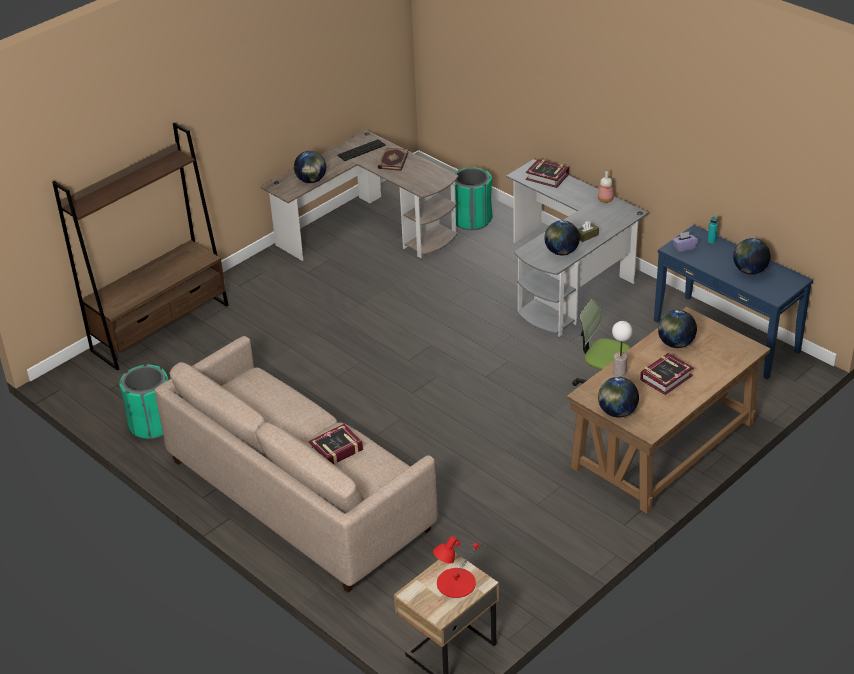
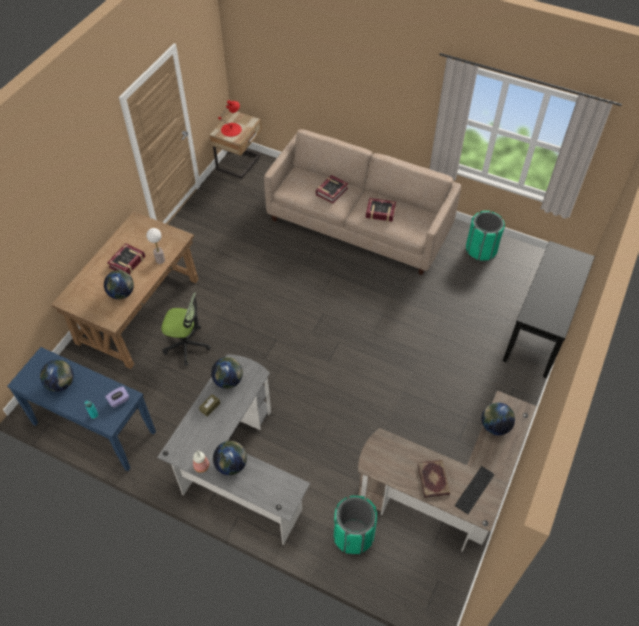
camera: 160 degrees right, 15 degrees up
(161, 327) = (540, 329): brown bookcase -> black console table
(547, 177) = (267, 489): book -> book (380, 212)
(617, 412) = (158, 228): globe -> globe (231, 465)

